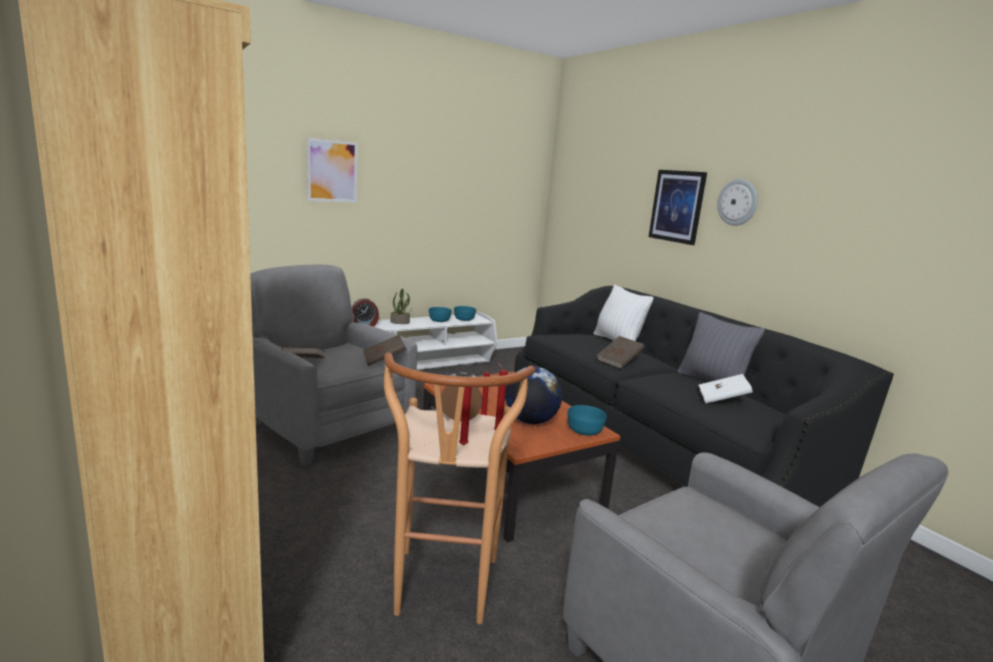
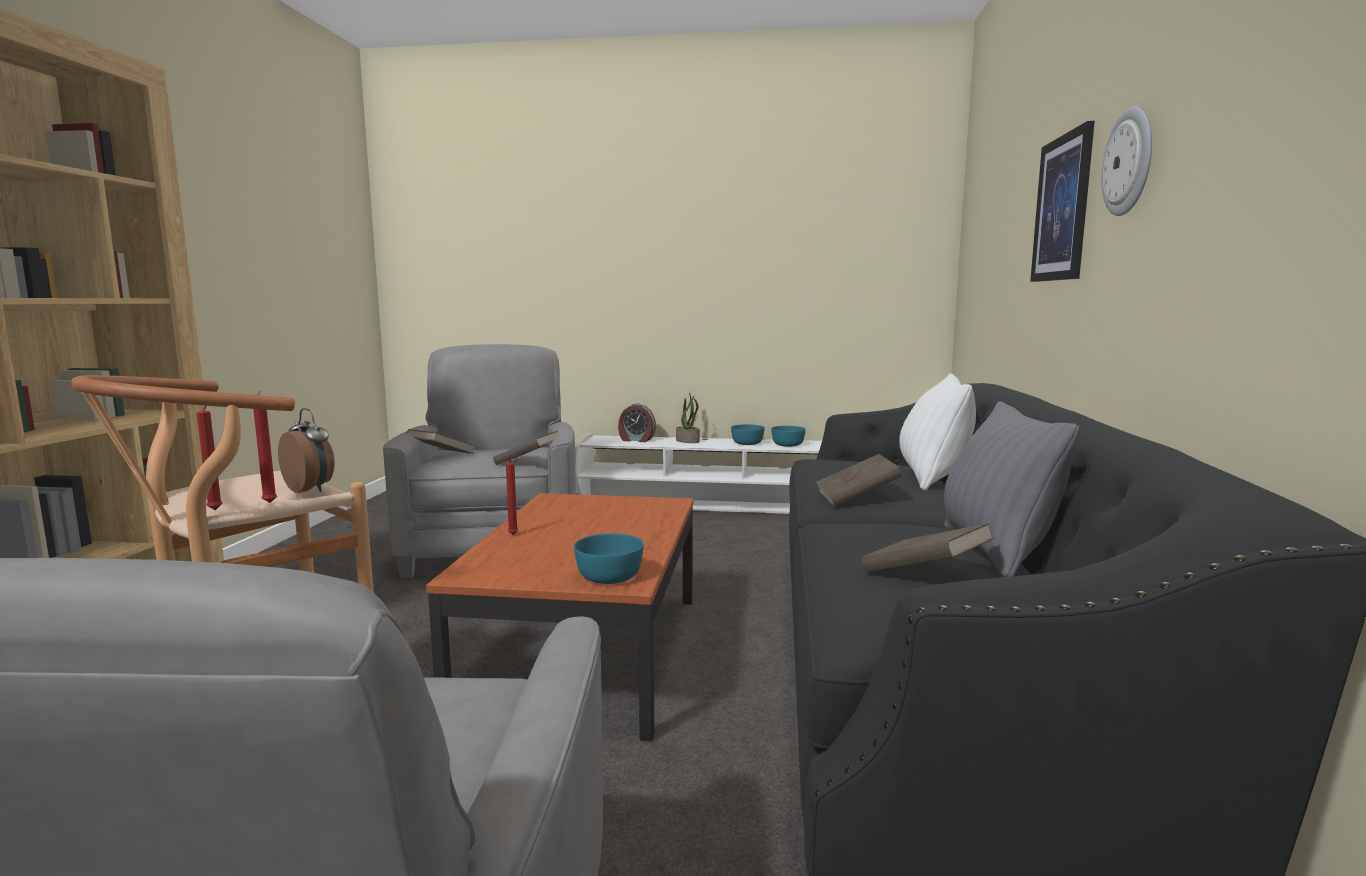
camera: 40 degrees right, 5 degrees down
(332, 171) = (603, 239): picture -> none
(530, 421) = (560, 551): globe -> none
(722, 400) = (924, 574): white book -> brown book

